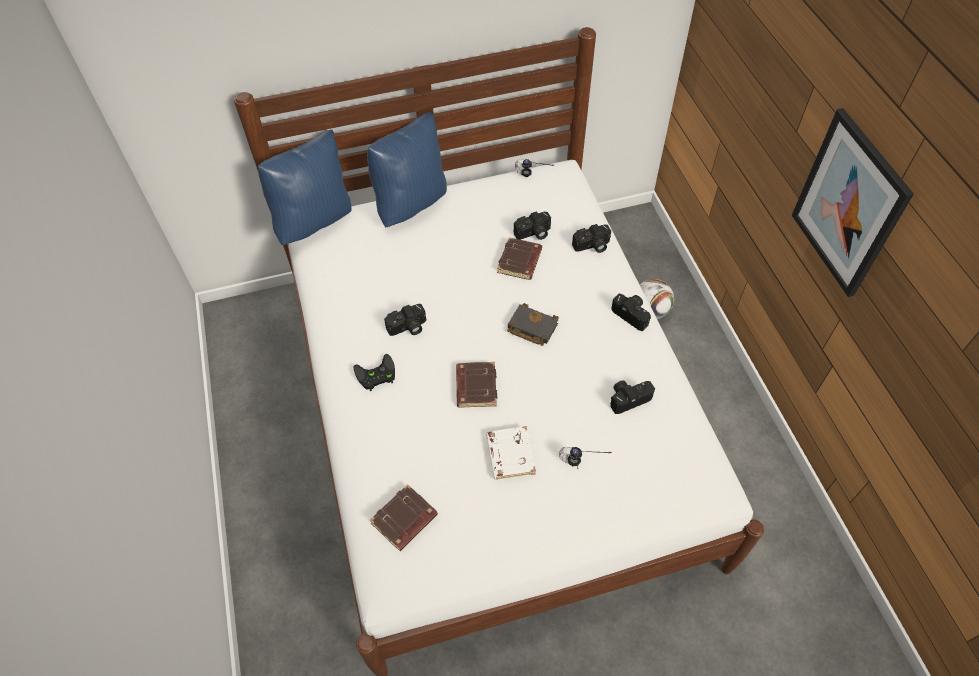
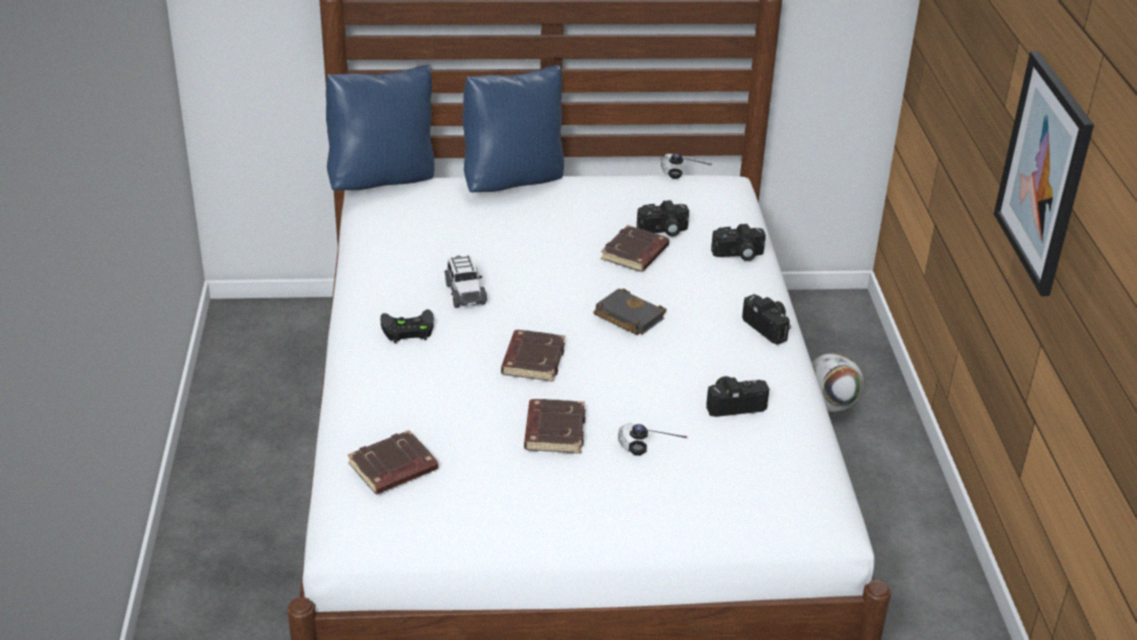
camera: 10 degrees right, 20 degrees down
(408, 328) = (465, 293): camera -> toy car
(509, 455) = (553, 431): white book -> brown book

